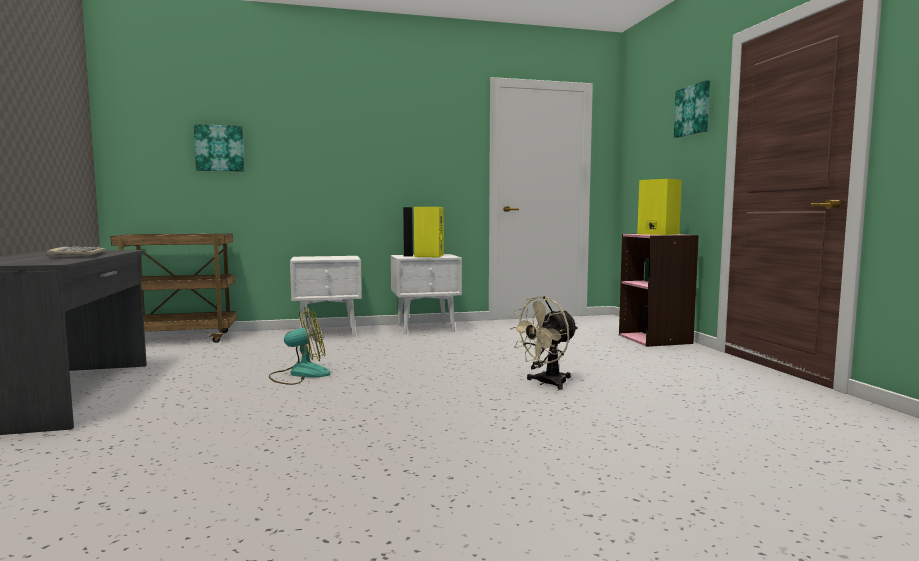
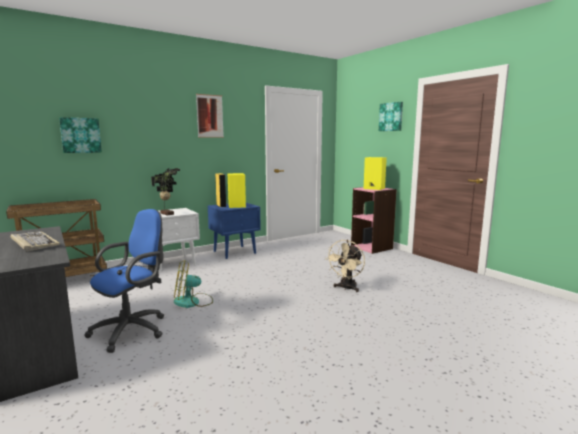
camera: 20 degrees left, 5 degrees up
(192, 392) = (133, 330): none -> blue office chair
(300, 374) = (193, 302): fan -> fan turned 150 degrees counterclockwise
(320, 258) = (168, 214): none -> potted plant
(399, 124) = (210, 116): none -> picture
(426, 328) = (235, 252): white nightstand -> blue nightstand

